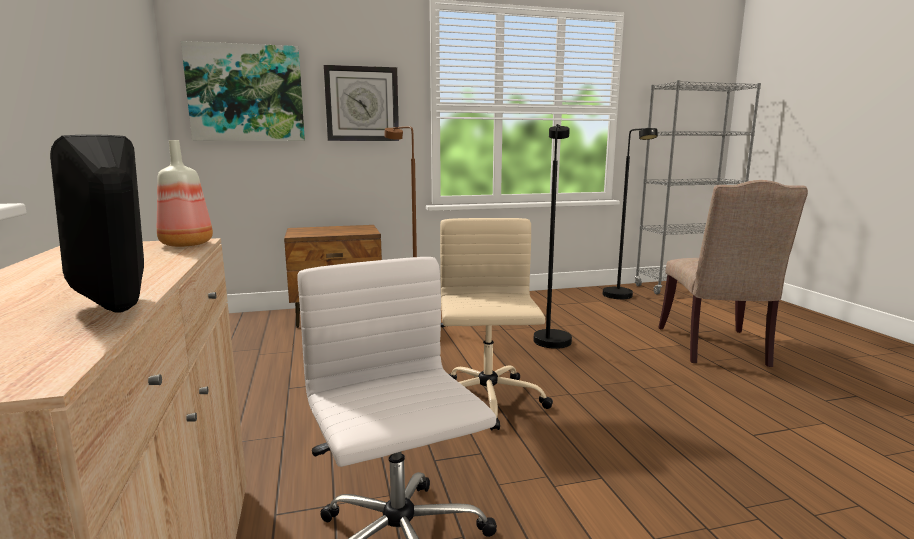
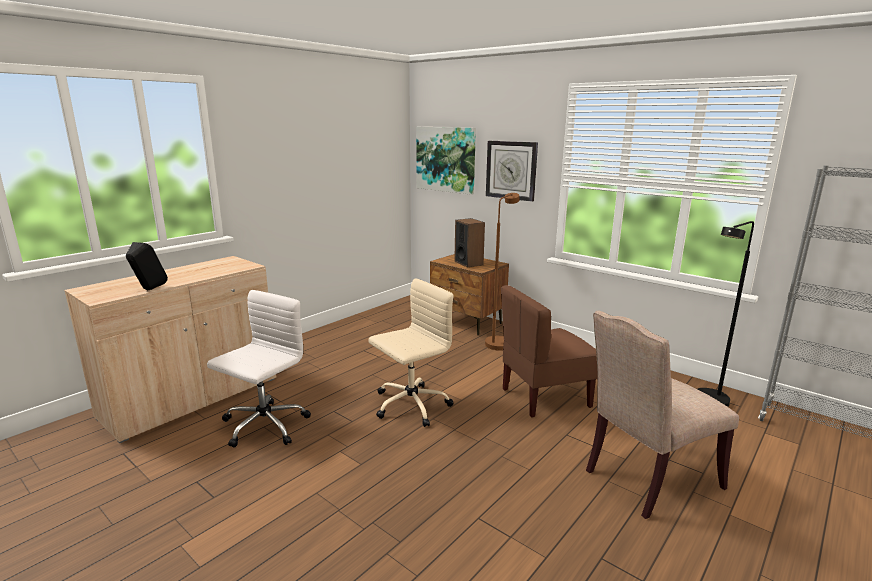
camera: 55 degrees right, 5 degrees up
(186, 244) = (246, 266): bottle -> none
(335, 231) = (468, 263): none -> speaker
(551, 337) = (544, 397): black floor lamp -> brown chair

